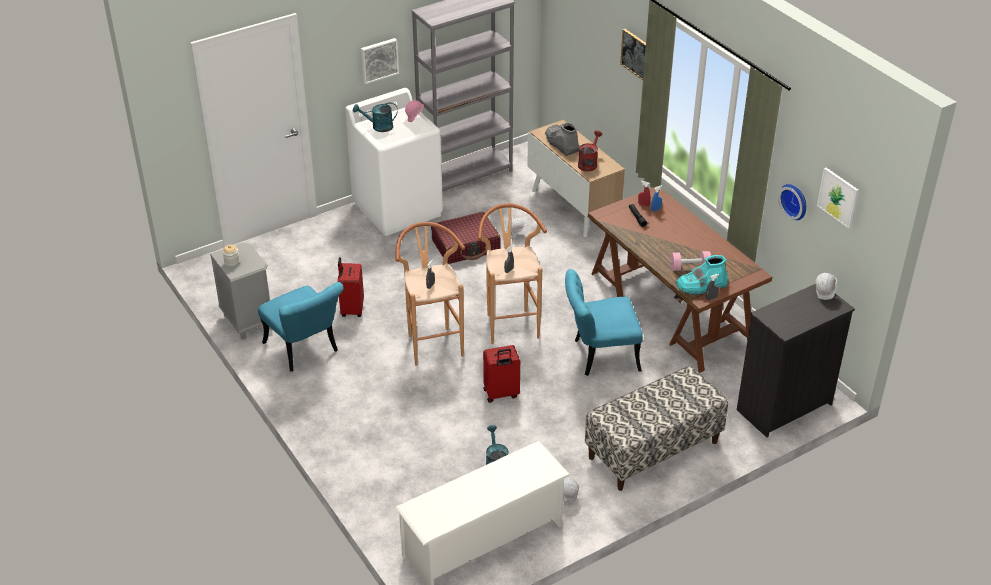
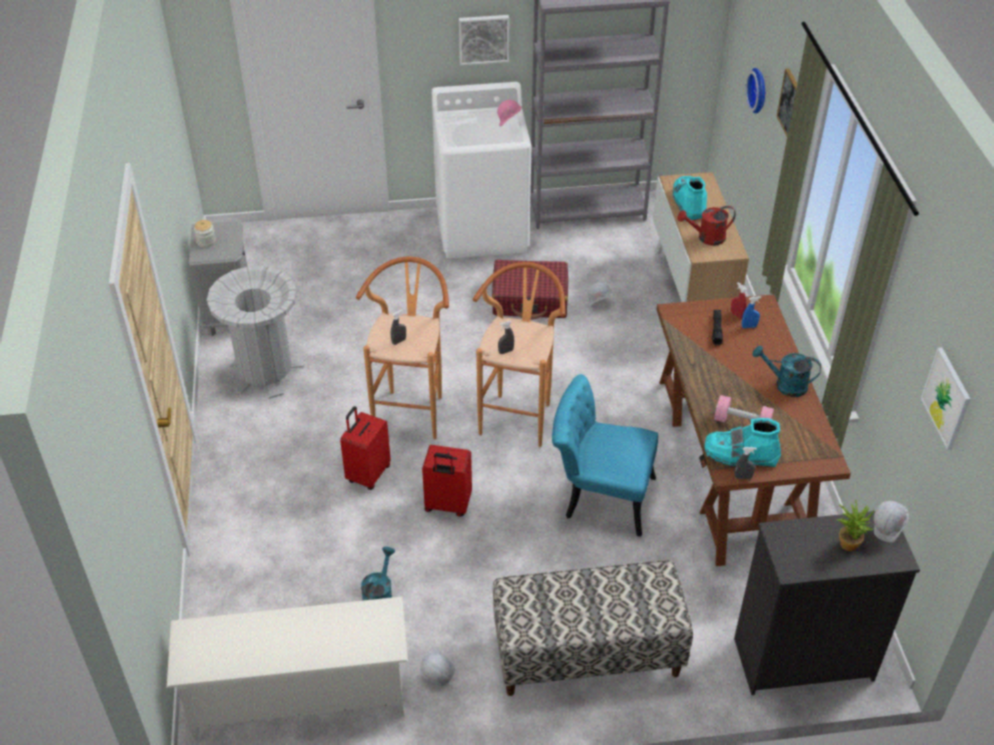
camera: 25 degrees right, 5 degrees up
(305, 351) = (265, 371): turquoise chair -> grey trash can
(351, 309) = (349, 337): red suitcase -> red suitcase (367, 474)
(378, 127) = (460, 123): turquoise watering can -> turquoise watering can (785, 385)
(562, 144) = (688, 204): grey boot -> turquoise boot
(588, 163) = (706, 238): red watering can -> red watering can turned 150 degrees counterclockwise
(795, 201) = (902, 379): wall clock -> wall clock (759, 90)
(807, 306) = (848, 541): none -> potted plant

